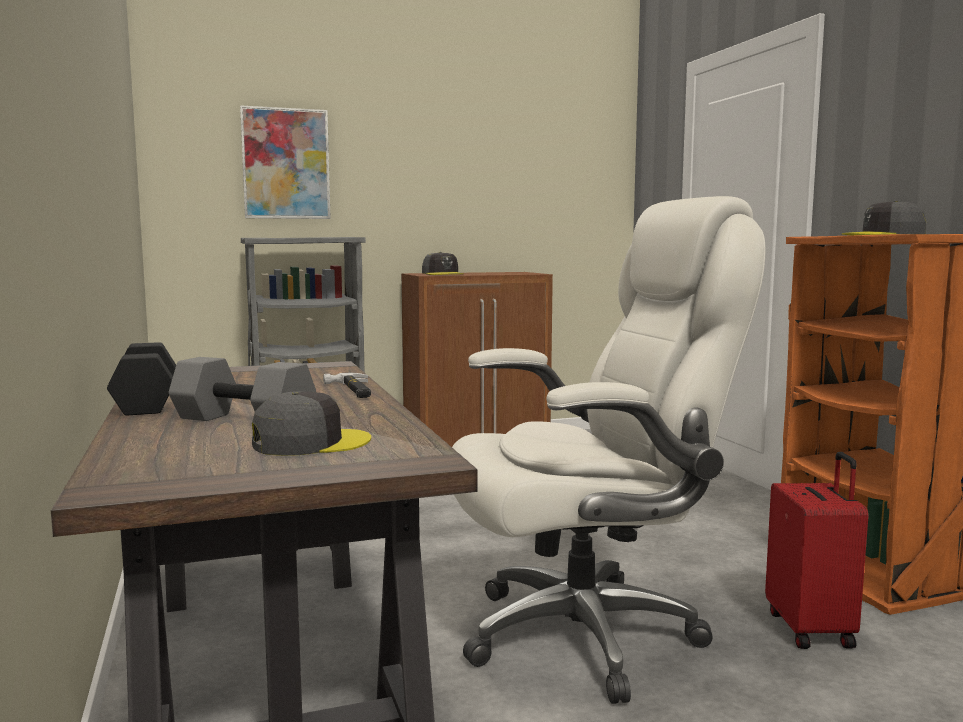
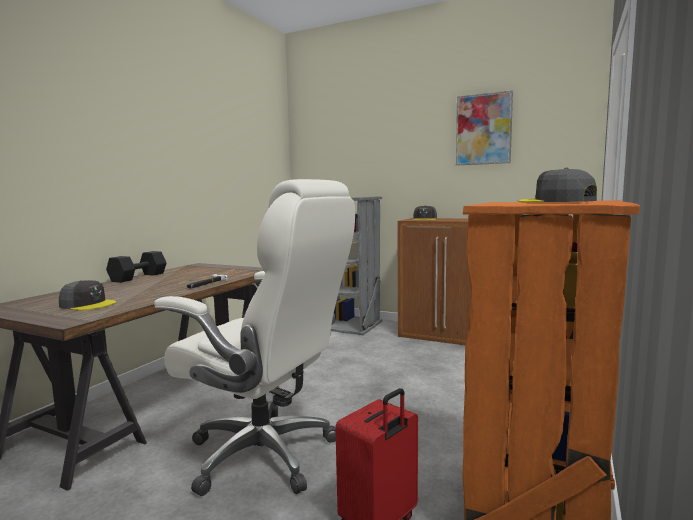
camera: 45 degrees right, 0 degrees up
(241, 421) = (119, 290): grey dumbbell -> none
(286, 164) = (353, 156): picture -> picture (483, 129)

